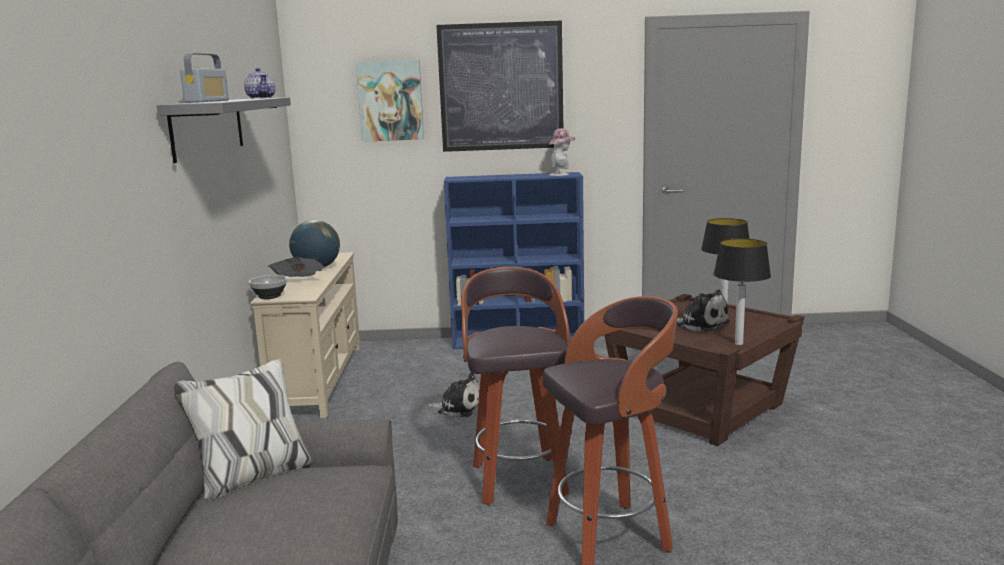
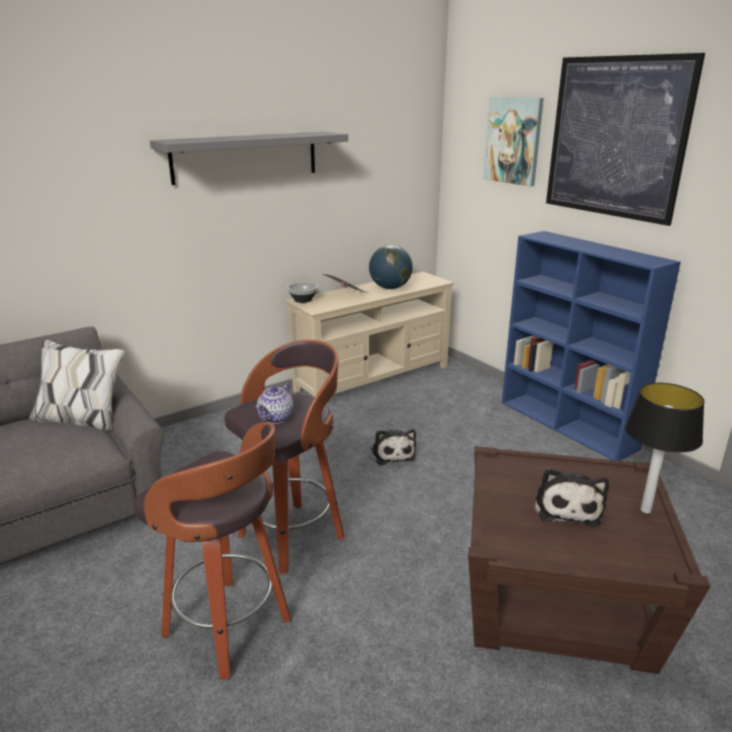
camera: 55 degrees right, 10 degrees up
(207, 101) = (206, 138): radio -> none
(261, 98) = (312, 134): teapot -> teapot (276, 418)
(561, 174) = (644, 259): hat -> none
(738, 343) = (530, 554): table lamp -> none

